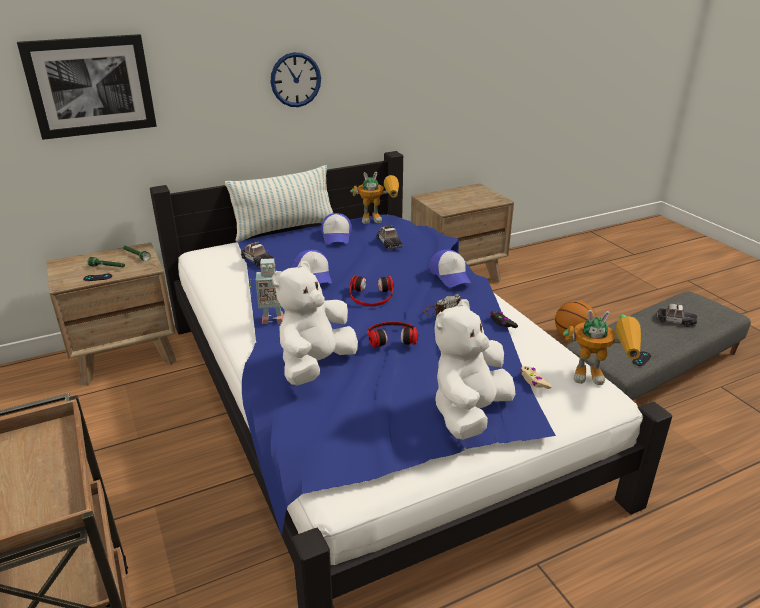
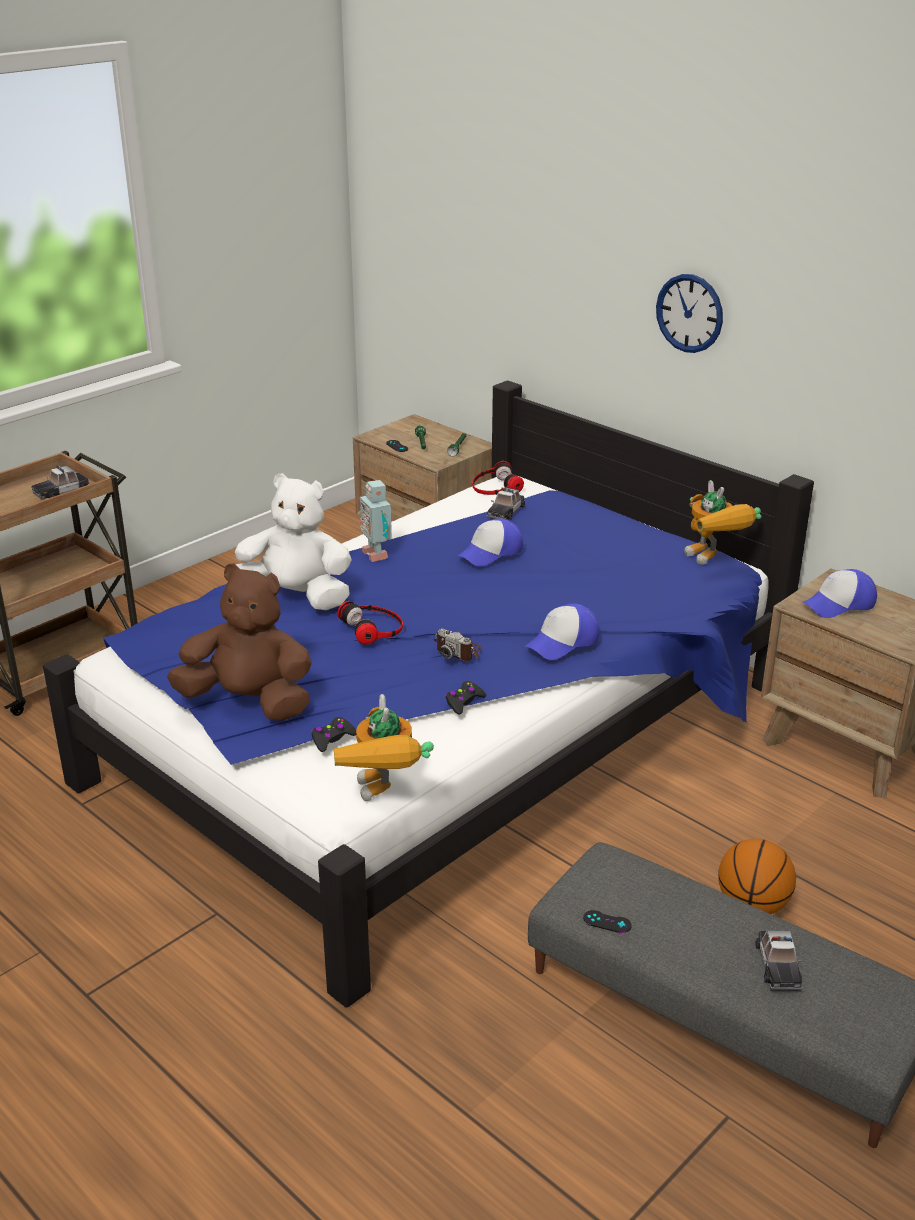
camera: 70 degrees right, 0 degrees up
(90, 86) = (483, 245): picture -> none
(285, 229) = (615, 508): pillow -> none
(336, 236) = (622, 543): cap -> cap (839, 604)
(371, 296) = (464, 597): headphones -> headphones (495, 486)
(389, 242) = (632, 581): toy car -> toy car (61, 491)
(469, 413) = (249, 702): white plush toy -> brown plush toy
(534, 381) = (332, 739): beige game controller -> black game controller

